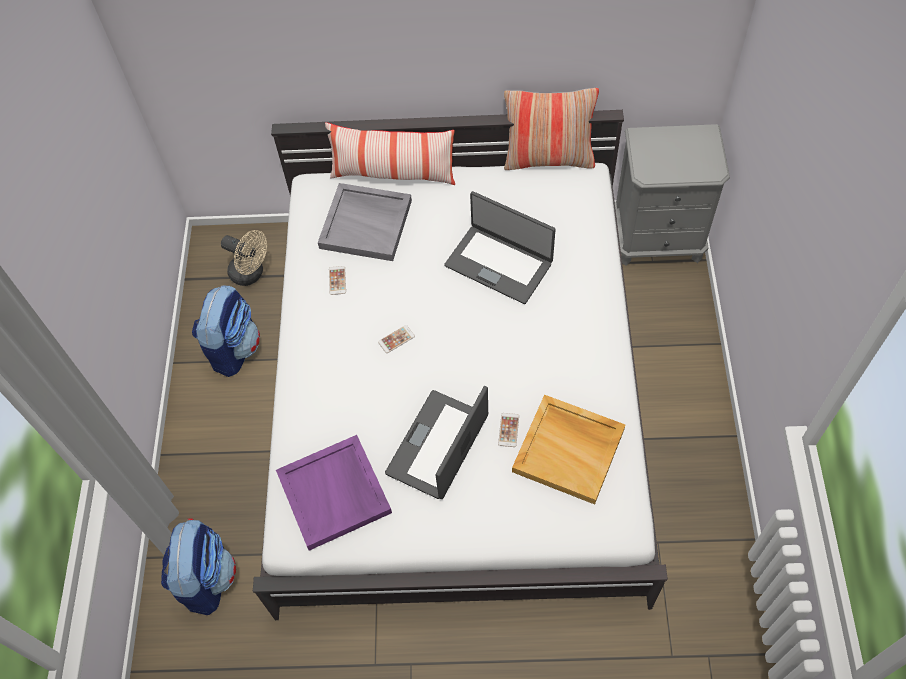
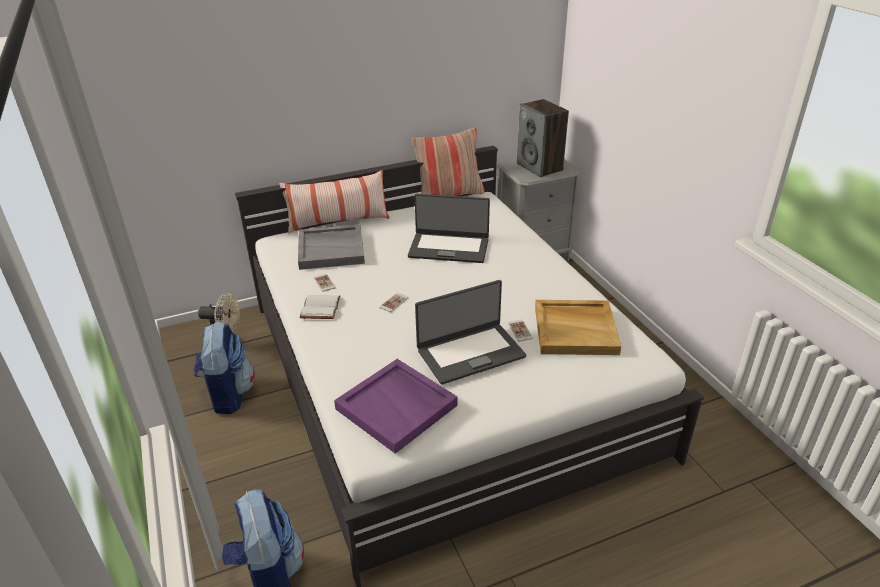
camera: 25 degrees left, 25 degrees down
(317, 320) = (319, 307): none -> white book
(439, 445) = (470, 353): laptop -> laptop turned 120 degrees counterclockwise
(677, 155) = (540, 167): none -> speaker

